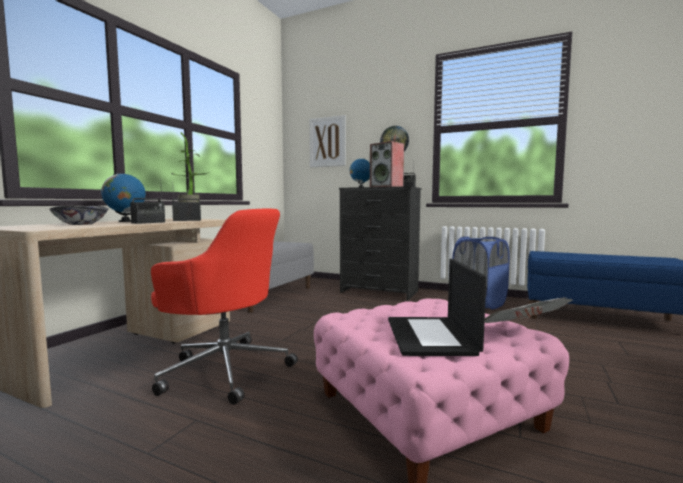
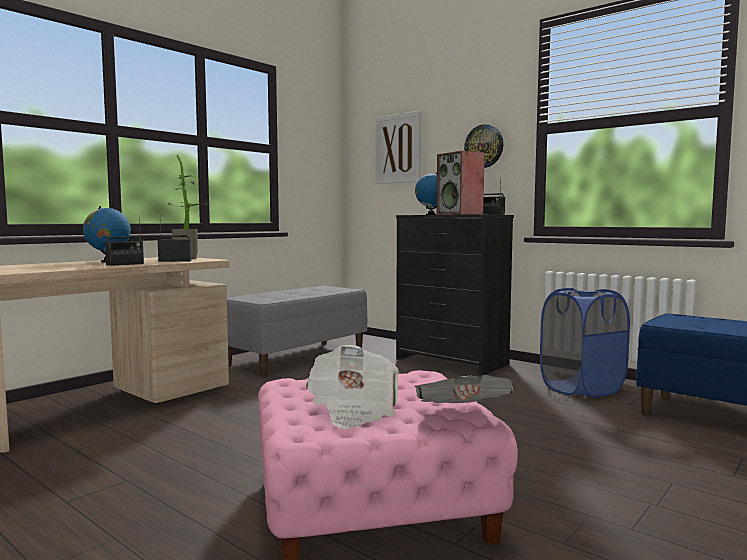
camera: 15 degrees right, 0 degrees up
(80, 224) = (55, 265): bowl -> none
(225, 369) = (187, 436): red office chair -> none
(431, 336) = (353, 411): laptop -> newspaper

